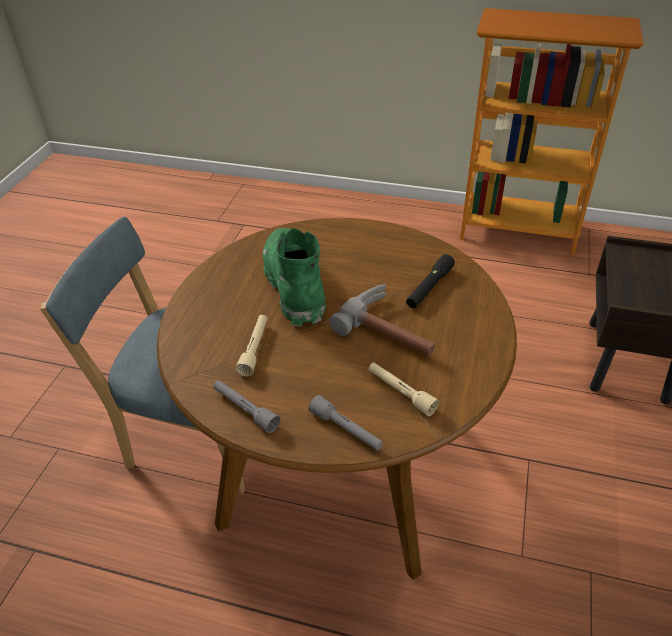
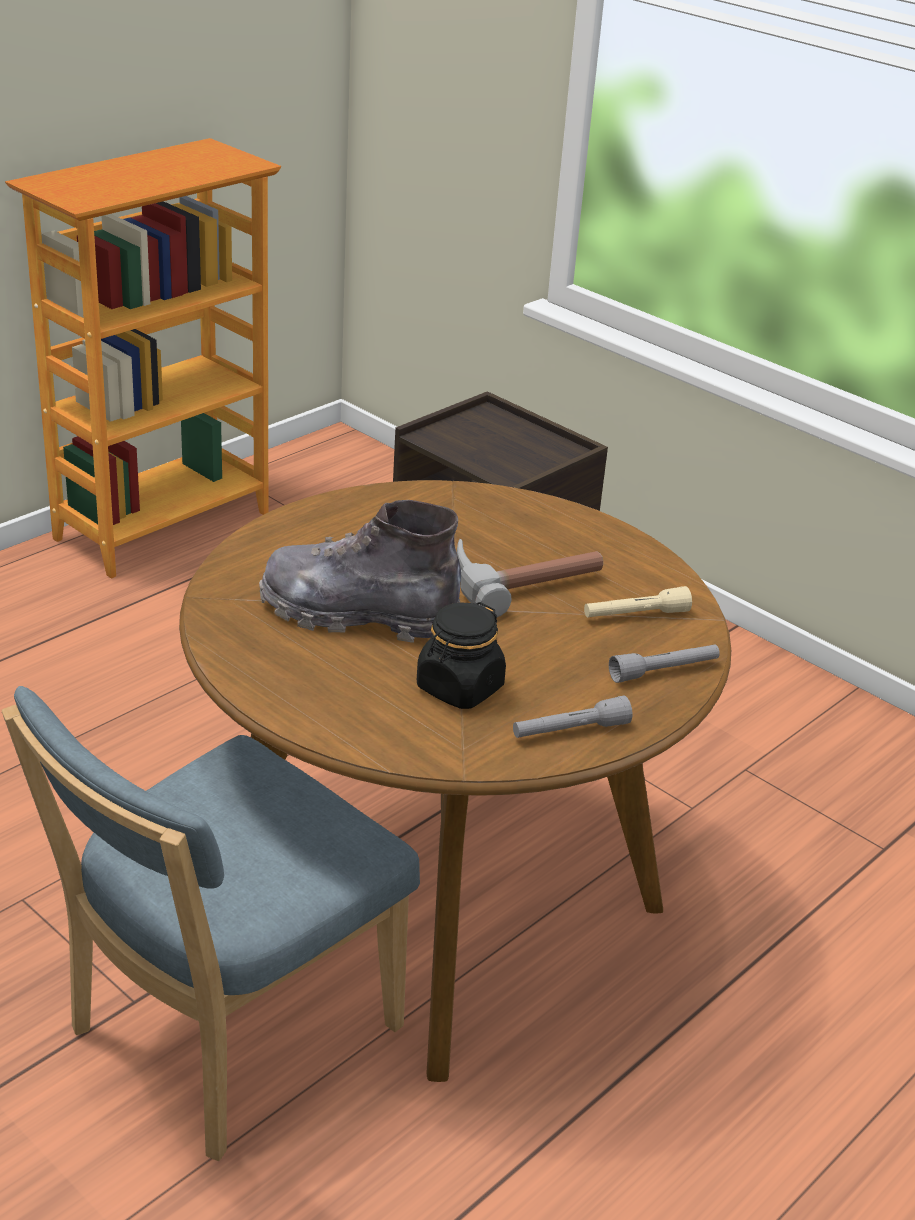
camera: 65 degrees left, 10 degrees down
(255, 349) = (459, 688): beige flashlight -> black jar
(295, 286) = (359, 615): green boot -> grey boot
(429, 287) = (470, 527): black flashlight -> none

